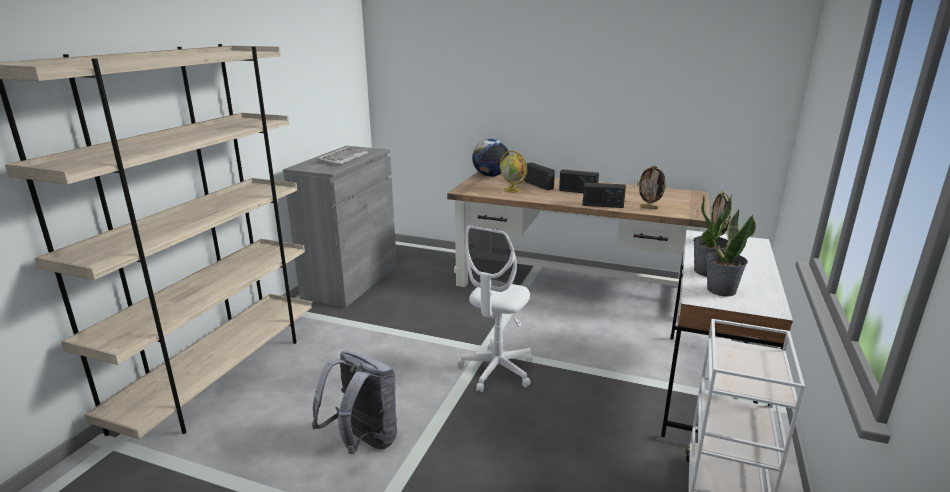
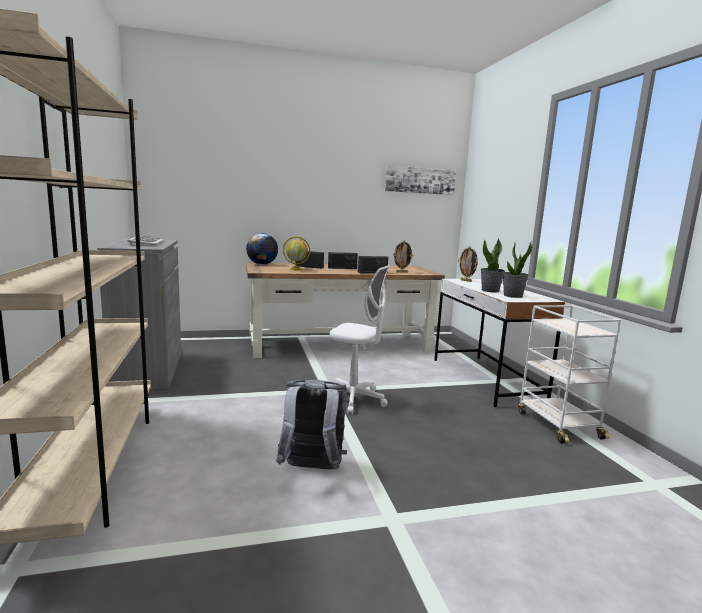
camera: 35 degrees left, 10 degrees down
(497, 370) = (354, 399): white office chair -> white office chair turned 60 degrees counterclockwise
(724, 65) = (420, 180): none -> picture

